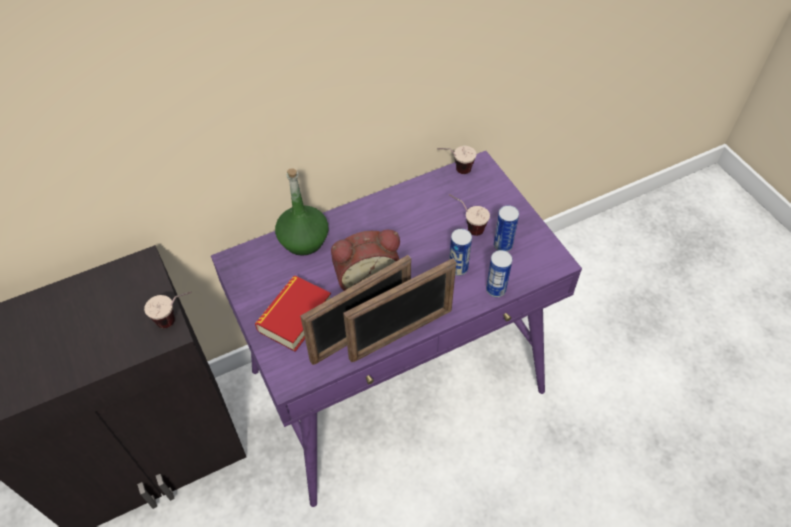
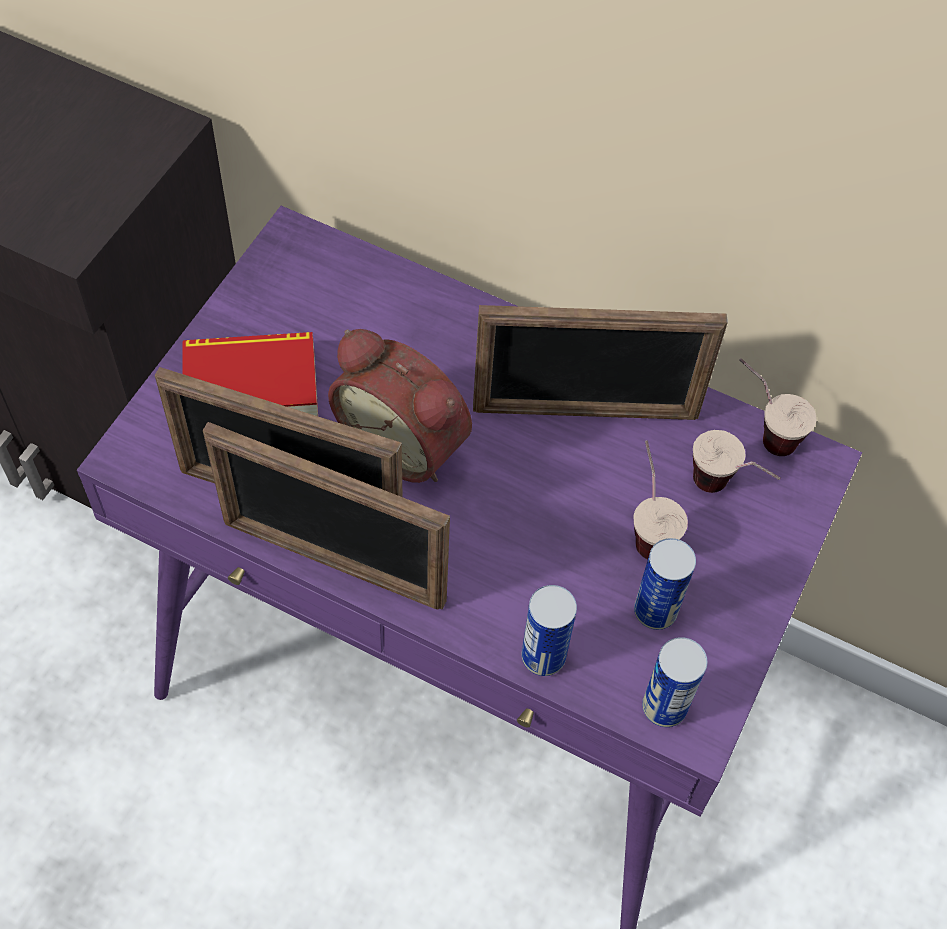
camera: 50 degrees right, 5 degrees up
(177, 319) = (98, 234): cup -> cup (725, 492)
(304, 240) = (410, 305): green bottle -> none
(403, 215) = (585, 412): none -> picture frame
(458, 268) = (541, 567): can -> can (664, 707)

